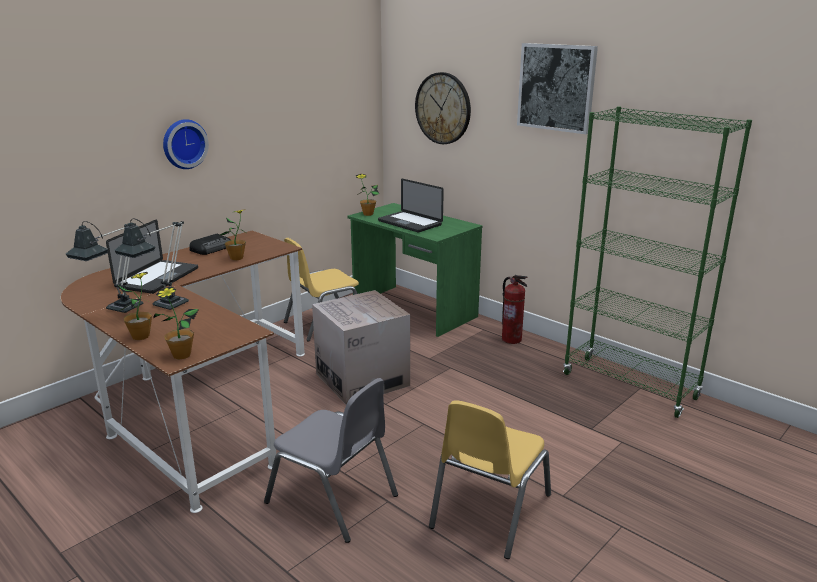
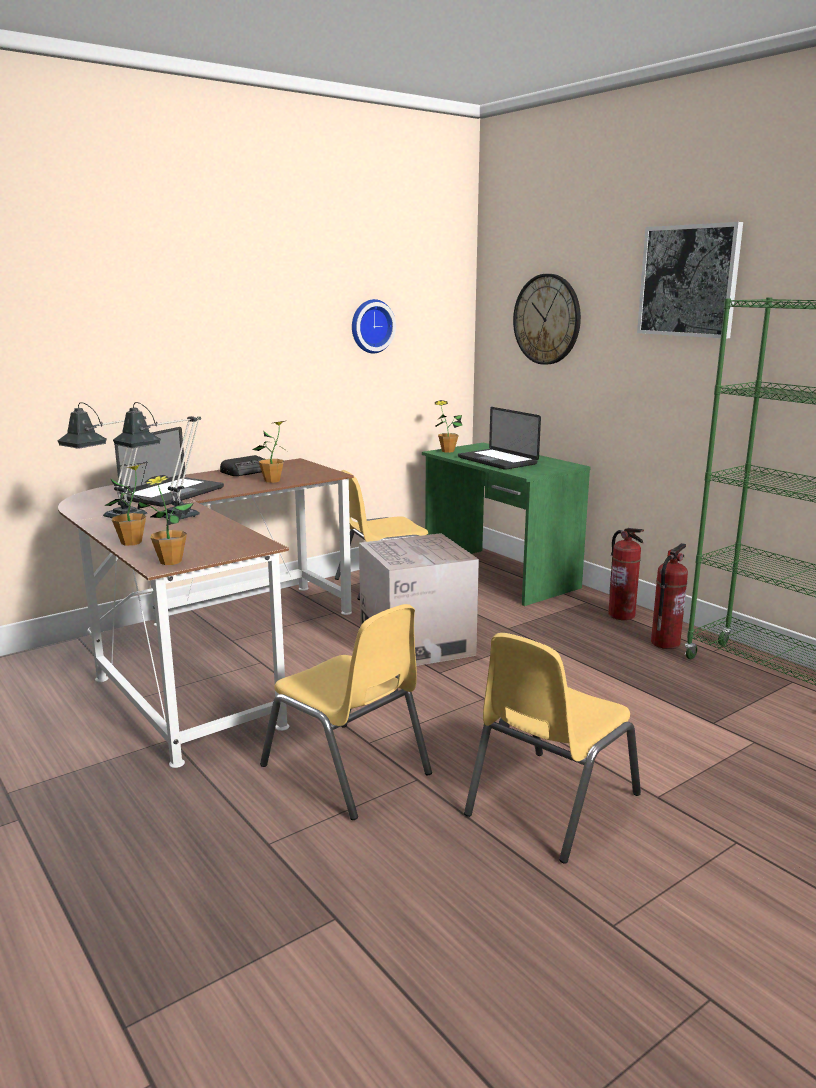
camera: 10 degrees right, 5 degrees down
(183, 143) = (223, 344): wall clock -> wall clock (371, 326)
(332, 499) = (347, 770): grey chair -> yellow chair
(546, 362) = (664, 643): none -> fire extinguisher

